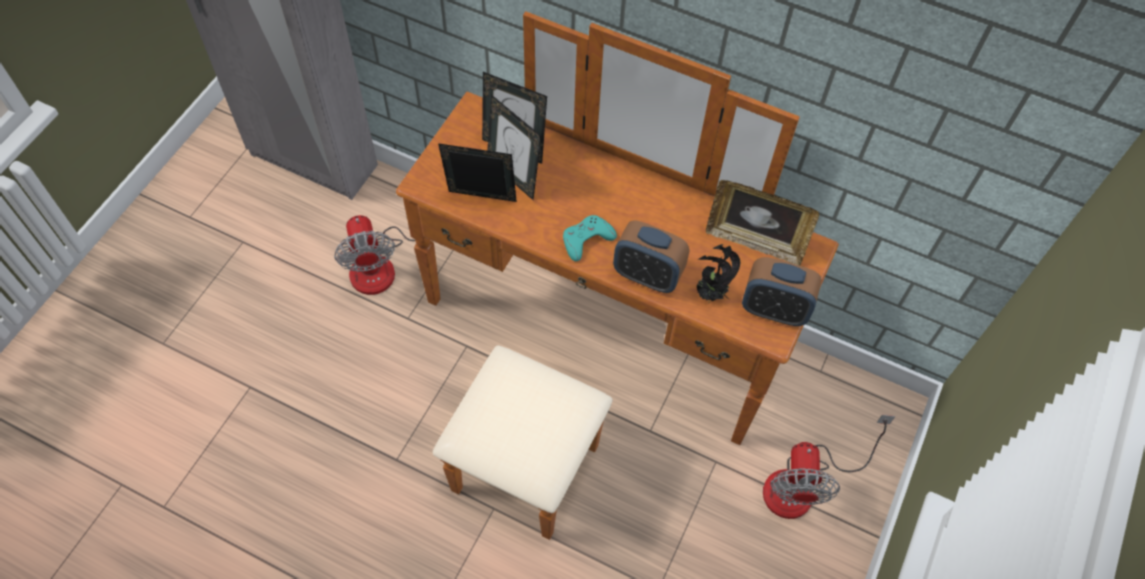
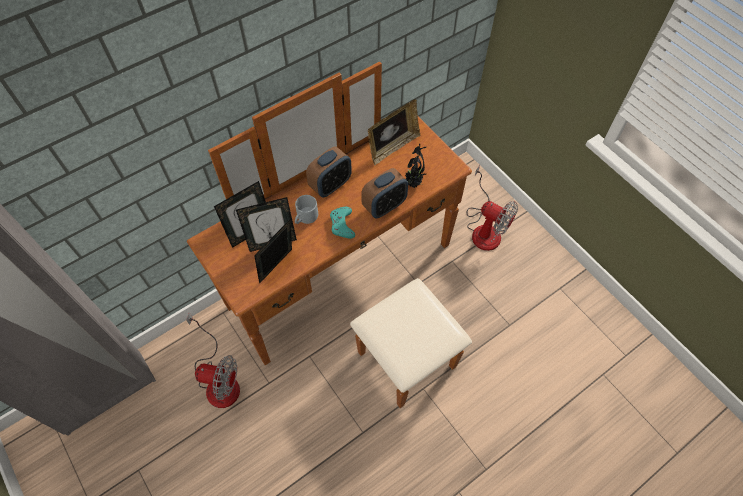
camera: 60 degrees left, 0 degrees up
(572, 194) = (305, 218): none -> grey mug
(774, 309) = (439, 159): alarm clock -> alarm clock (330, 185)

